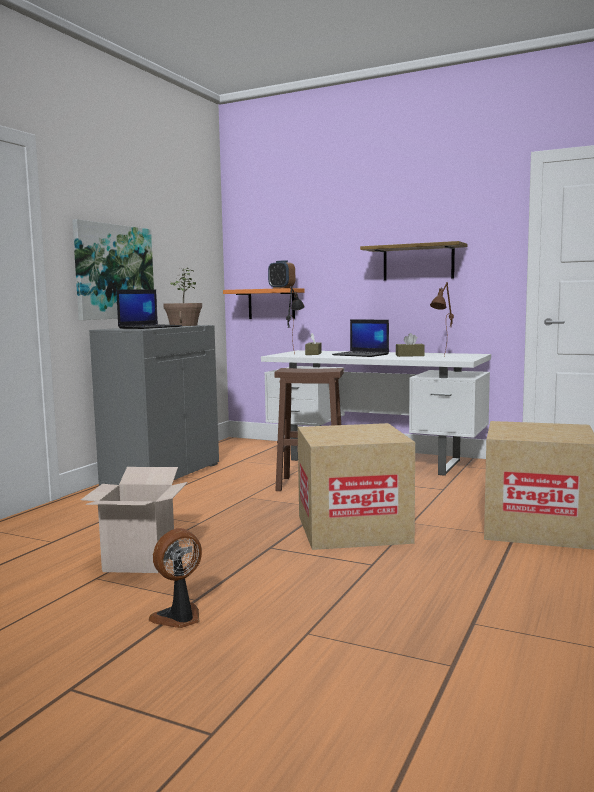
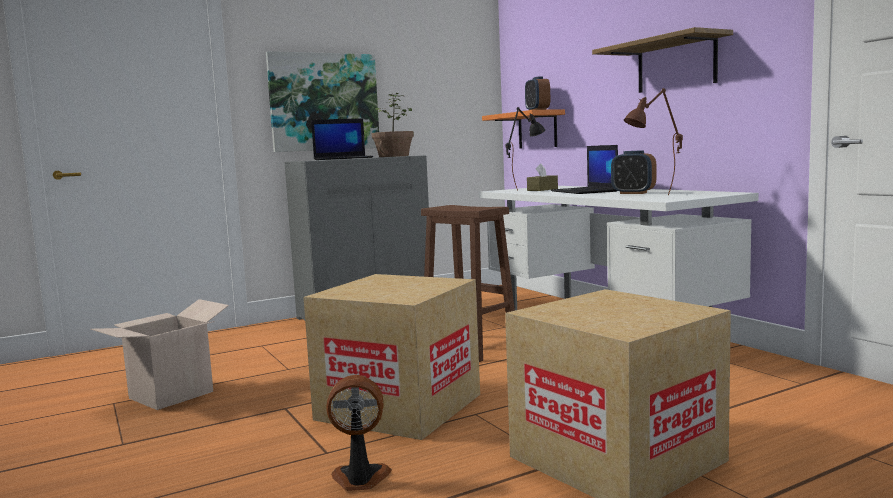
camera: 35 degrees right, 0 degrees up
(179, 618) = (75, 458): fan -> fan (360, 479)
(409, 355) = (633, 193): brown tissue box -> alarm clock

